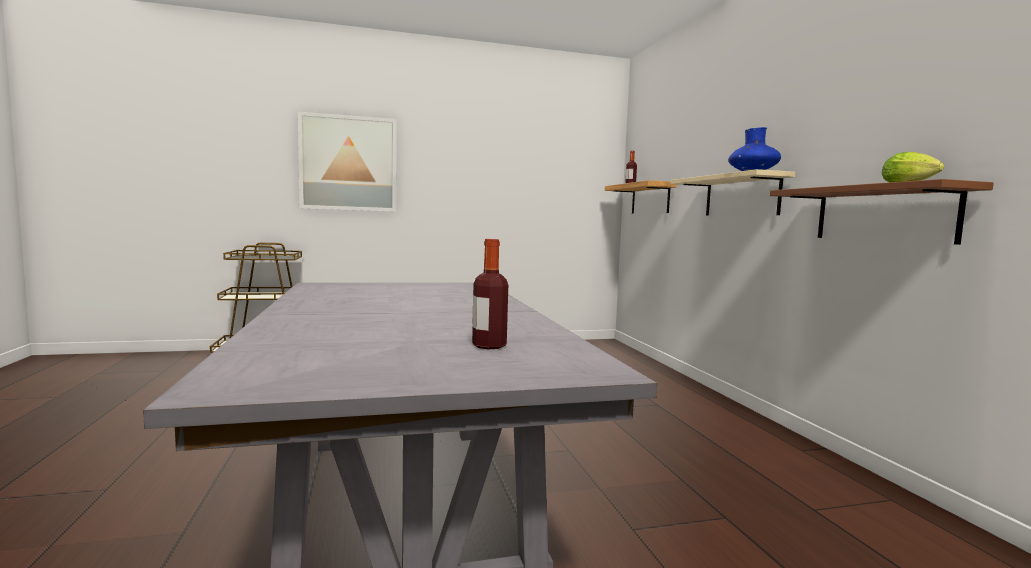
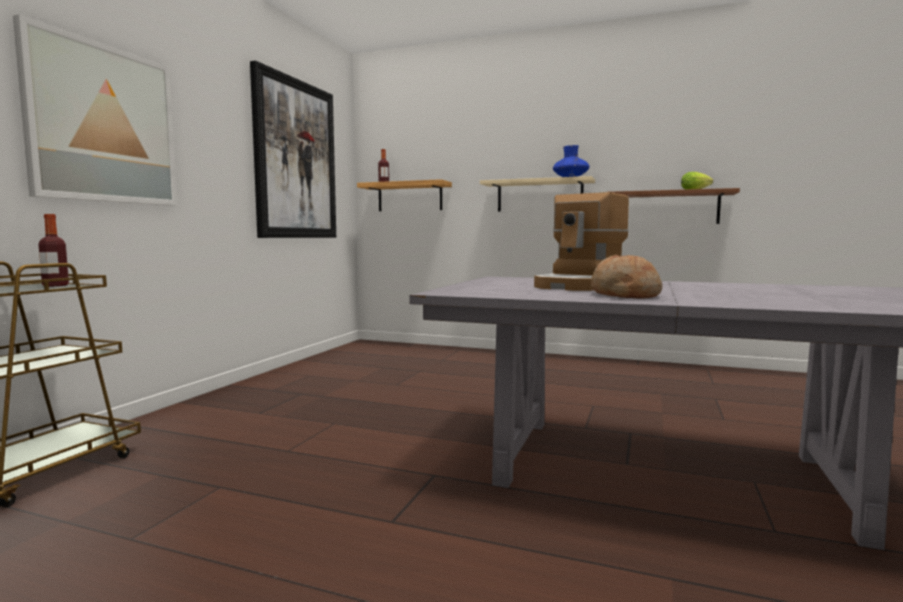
camera: 55 degrees left, 0 degrees up
(336, 305) = (625, 295): none -> bread
(421, 297) = (582, 285): none -> coffee machine
(489, 346) = (819, 290): bottle -> bottle (55, 285)
(530, 170) = (295, 160): none -> picture

